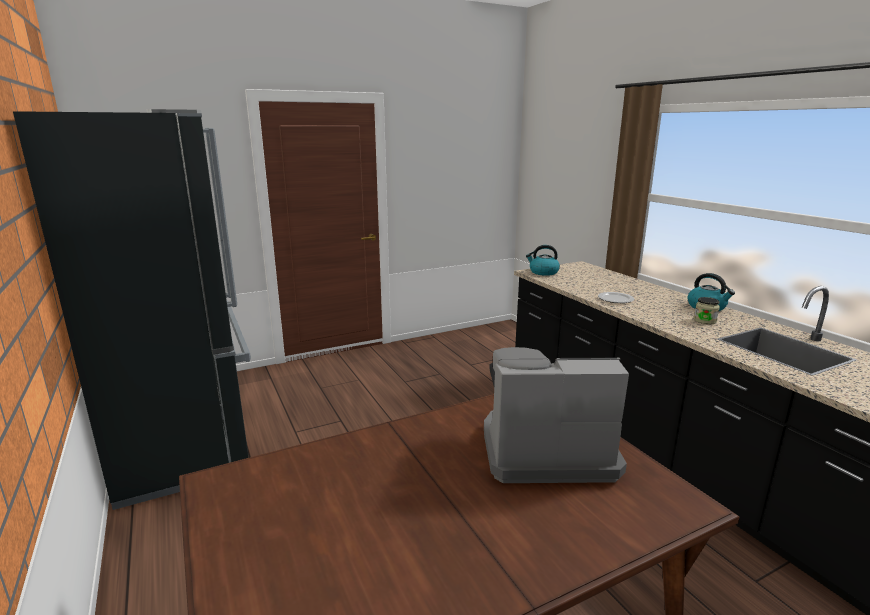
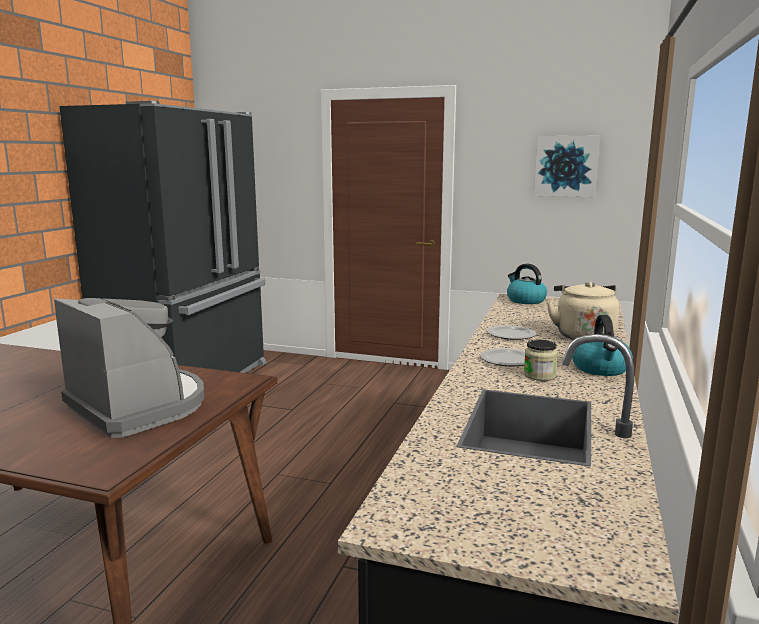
camera: 45 degrees right, 5 degrees down
(468, 163) = (566, 166): none -> picture
(639, 289) = (583, 335): none -> beige kettle
(667, 316) = (507, 360): none -> plate

